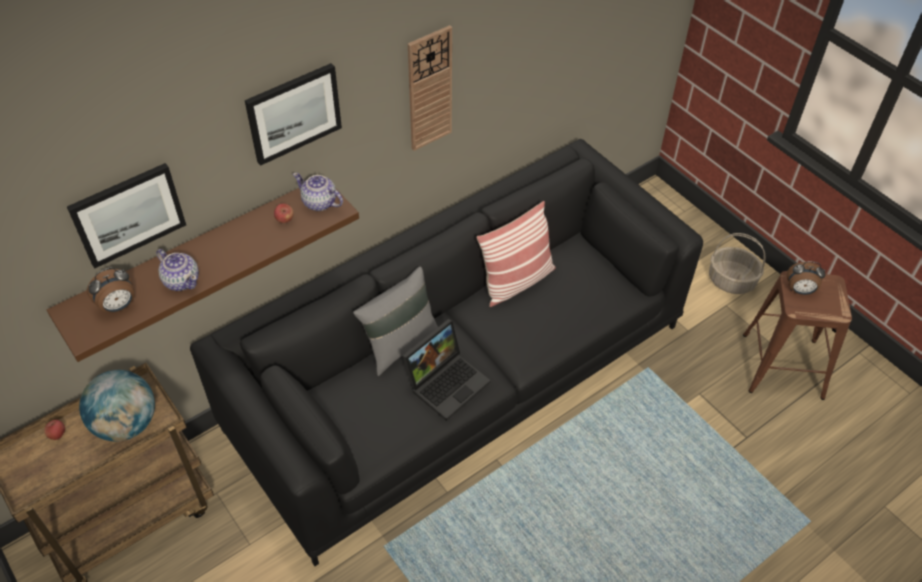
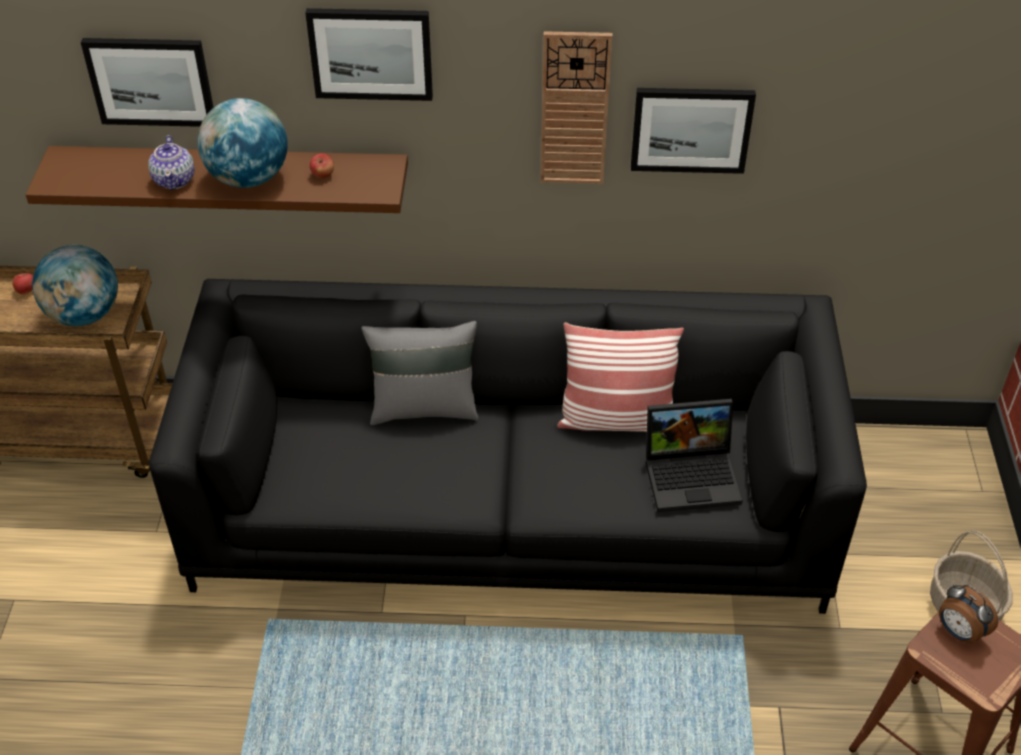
camera: 40 degrees right, 5 degrees down
(118, 306) = (102, 173): alarm clock -> none
(235, 250) = (248, 178): none -> globe
(319, 203) = (372, 177): teapot -> none
(447, 381) = (431, 472): laptop -> laptop (693, 475)
(498, 69) = (691, 129): none -> picture

